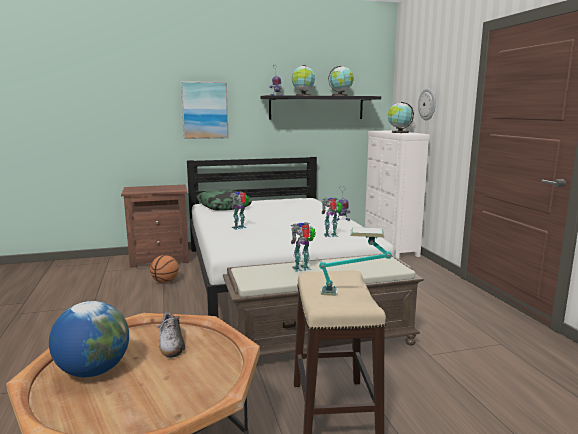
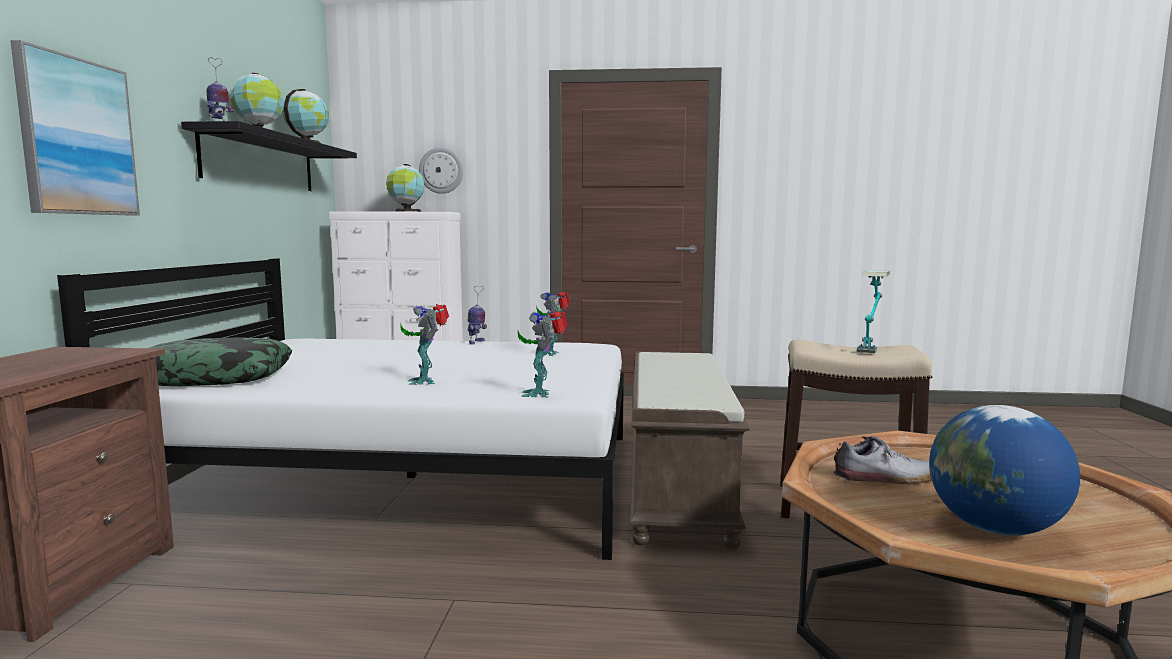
camera: 70 degrees left, 5 degrees down
(165, 282) = (262, 587): basketball -> none
(302, 269) = (674, 380): toy robot -> toy robot (540, 393)

